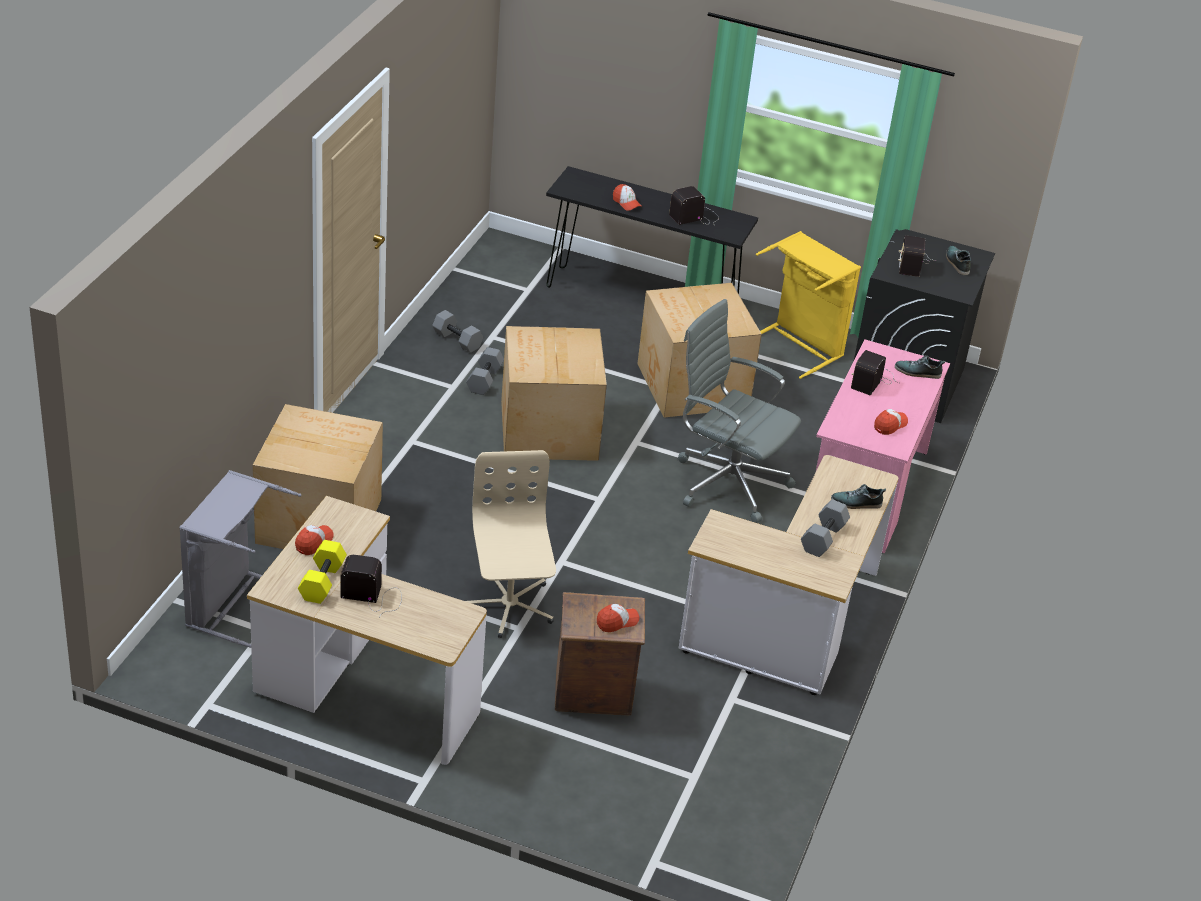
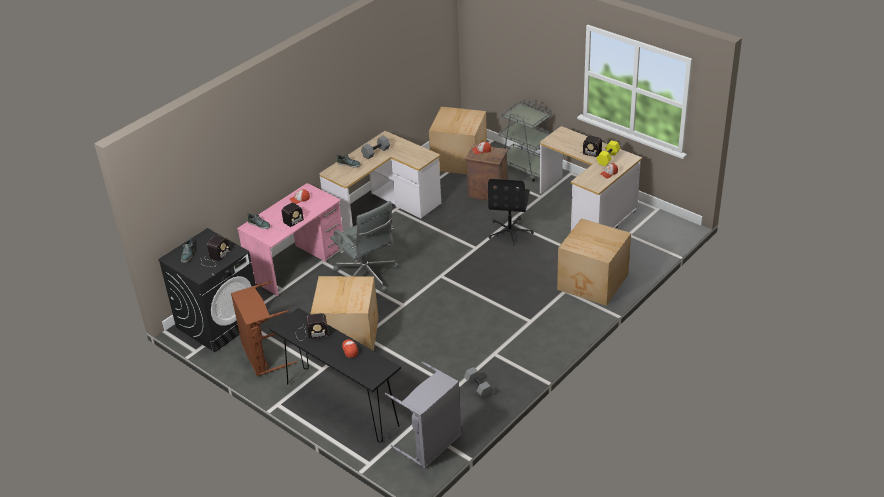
camera: 155 degrees left, 0 degrees up
(233, 605) = (642, 247): grey laundry basket -> grey laundry basket (431, 444)
(485, 380) = (472, 356): grey dumbbell -> none
(508, 606) = (510, 231): beige office chair -> black office chair
(534, 784) = (526, 167): none -> grey cart
(547, 431) = (450, 318): cardboard box -> cardboard box (460, 159)
(799, 346) = (262, 356): yellow laundry basket -> brown laundry basket

